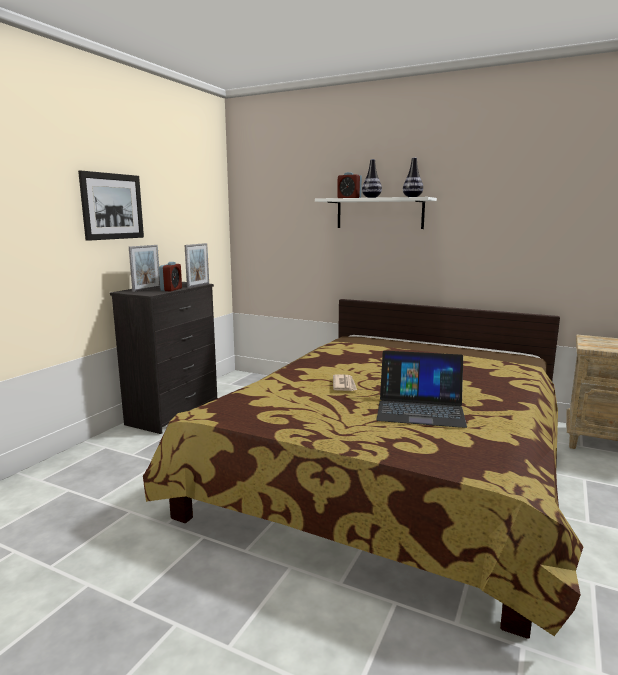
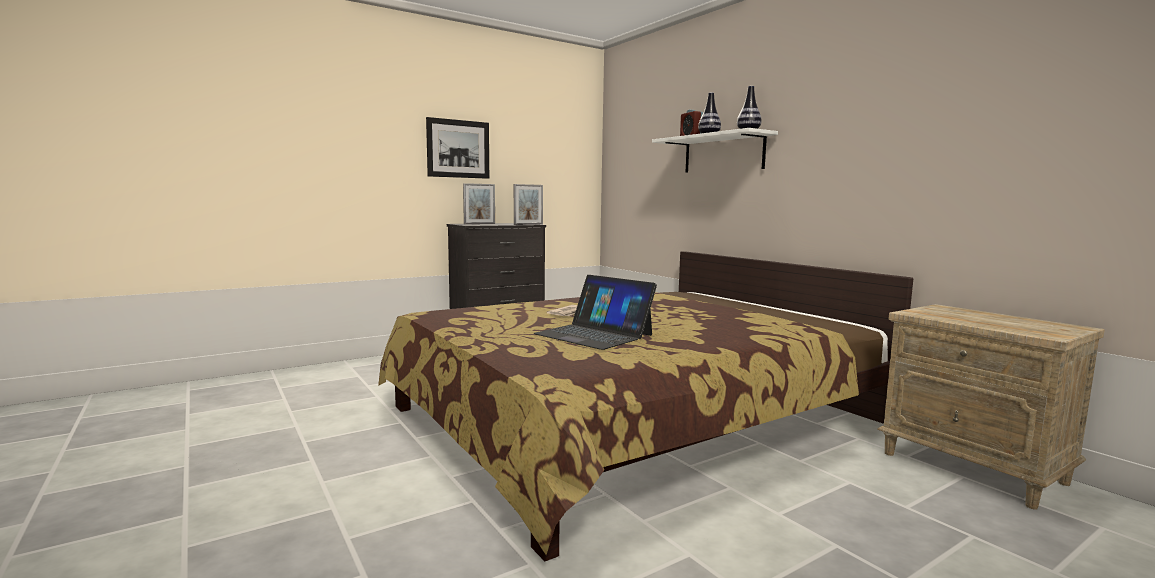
camera: 30 degrees right, 5 degrees down
(171, 289) = (496, 224): alarm clock -> none

